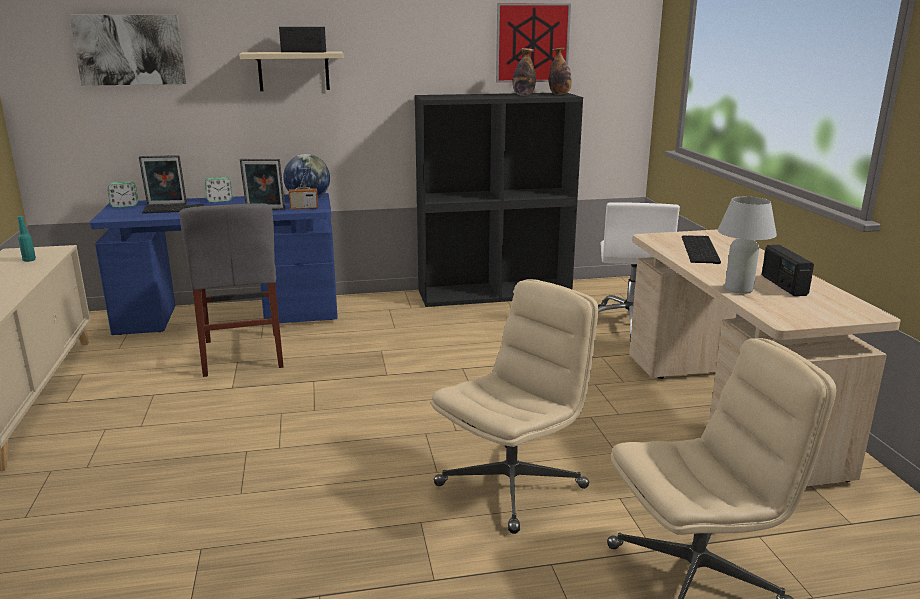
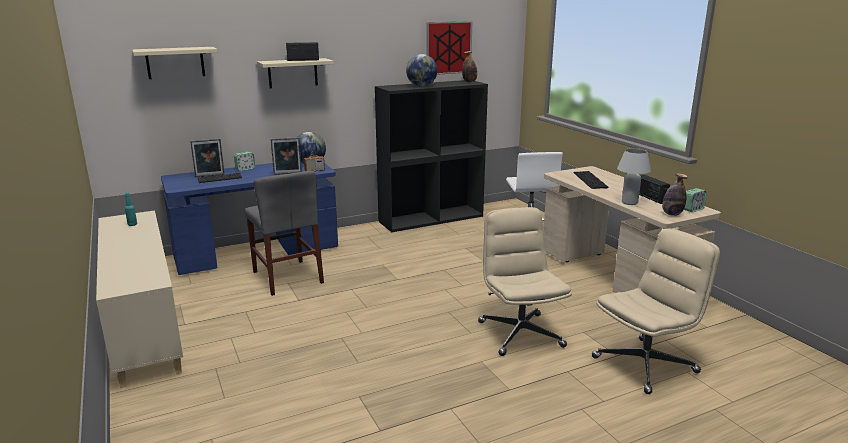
camera: 15 degrees left, 0 degrees up
(124, 205) = (176, 178): alarm clock -> alarm clock (692, 209)
(130, 50) = (175, 62): picture -> beige shelf
(479, 97) = (421, 86): none -> globe
(512, 485) = (519, 333): beige office chair -> beige office chair turned 45 degrees counterclockwise
(523, 95) = (448, 83): bottle -> bottle (672, 214)

